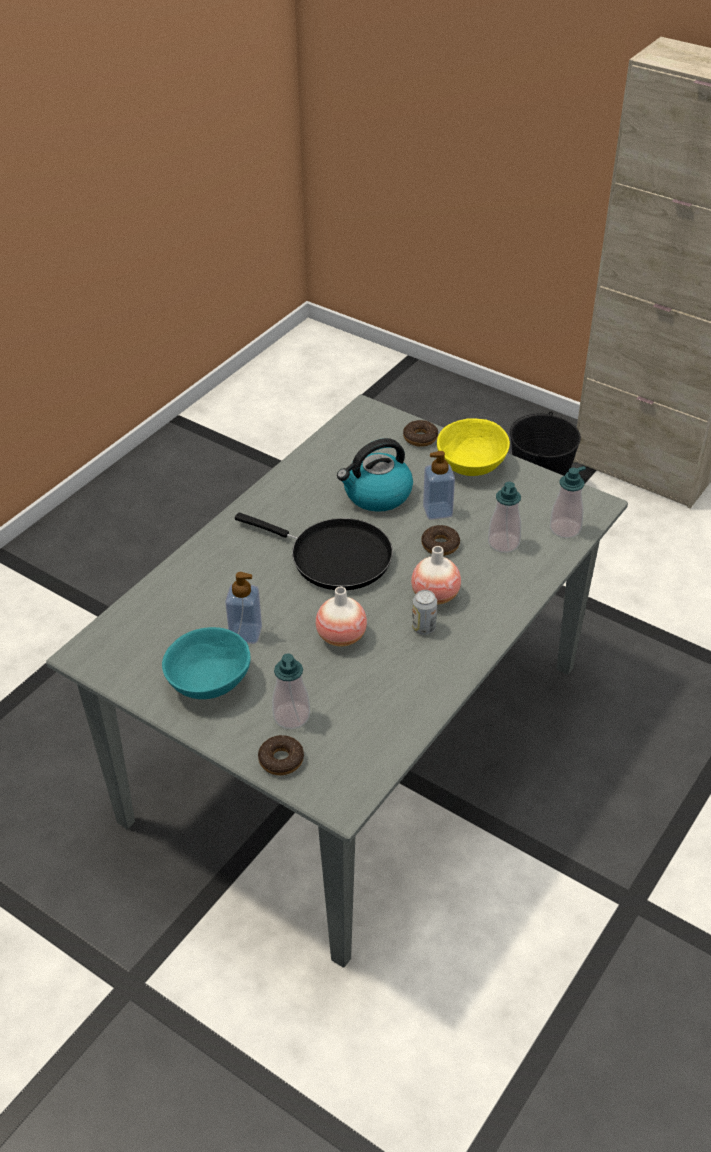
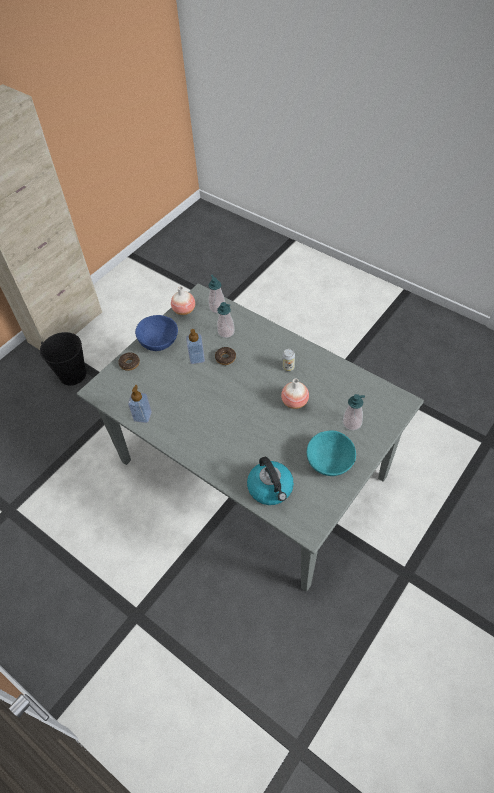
camera: 85 degrees left, 10 degrees up
(245, 633) = (292, 446): soap dispenser -> soap dispenser (142, 416)
(281, 760) = (381, 427): donut -> none
(334, 557) = (232, 405): black frying pan -> none
(376, 495) = (179, 385): kettle -> kettle (271, 488)
(435, 596) = (264, 362): vase -> vase (184, 310)
(471, 464) = (158, 342): yellow bowl -> blue bowl

